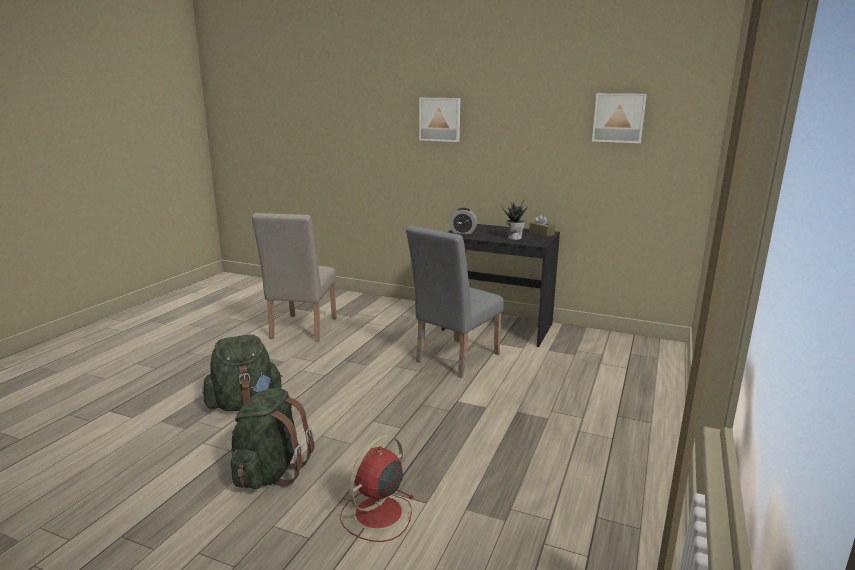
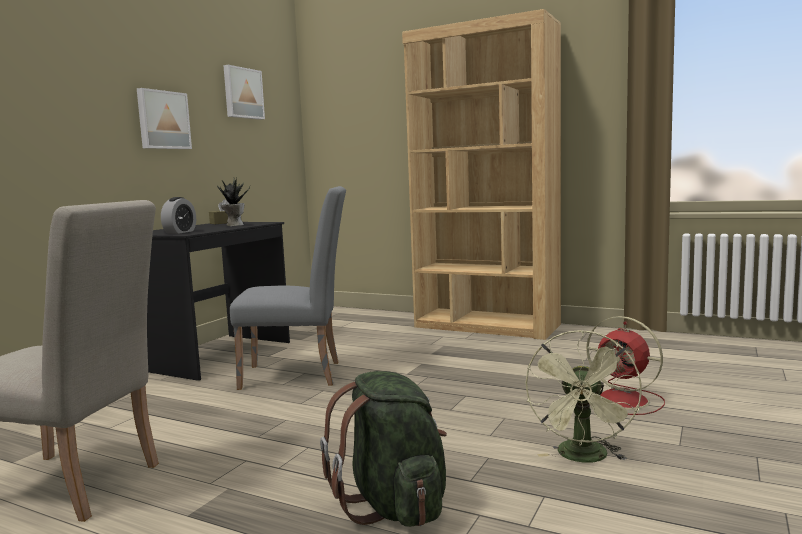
camera: 85 degrees left, 10 degrees down
(270, 472) = (584, 458): green backpack -> green fan
(440, 119) = (53, 76): picture -> picture (163, 120)
(453, 360) = (300, 375): grey chair -> grey chair turned 45 degrees counterclockwise
(641, 447) = (487, 326): none -> brown bookcase

